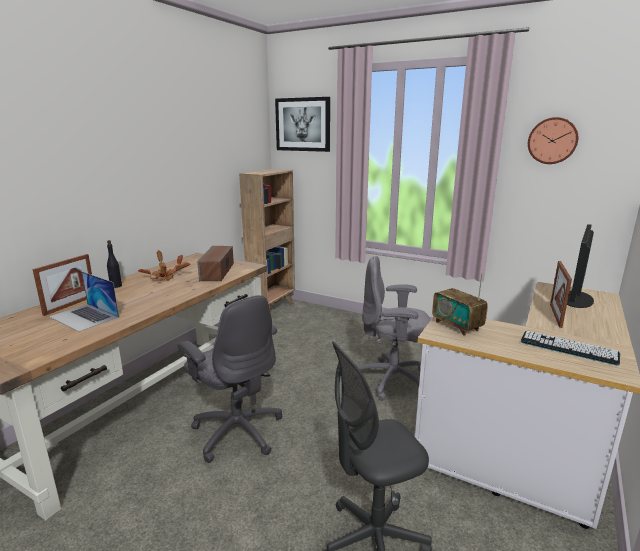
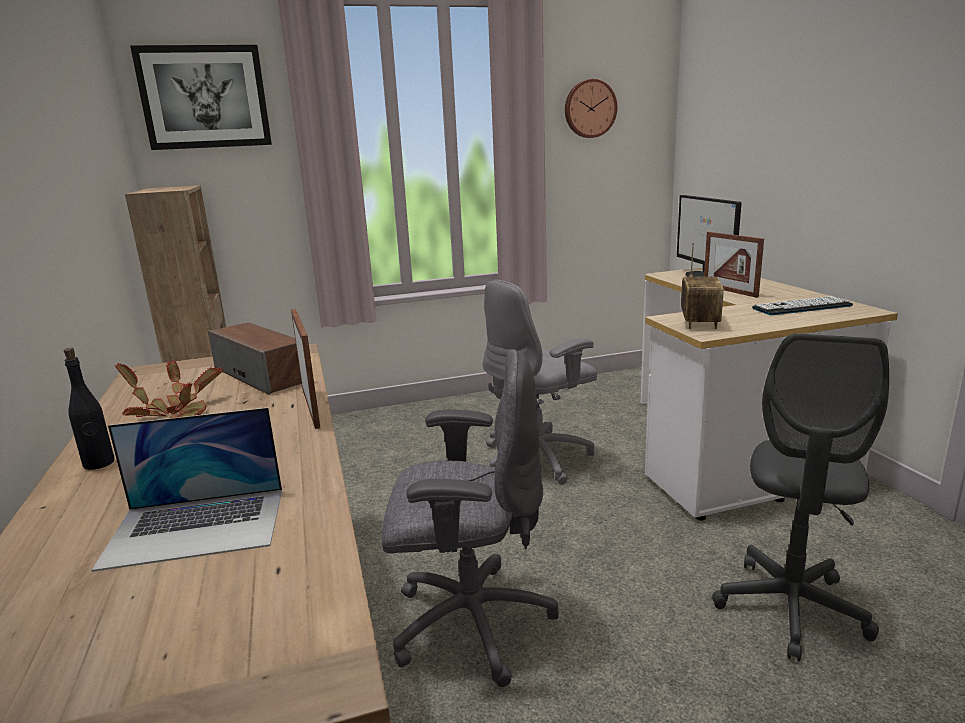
camera: 45 degrees left, 0 degrees up
(70, 305) = (84, 531): picture frame -> picture frame (310, 407)
(457, 326) = (699, 322): radio -> radio turned 90 degrees counterclockwise

